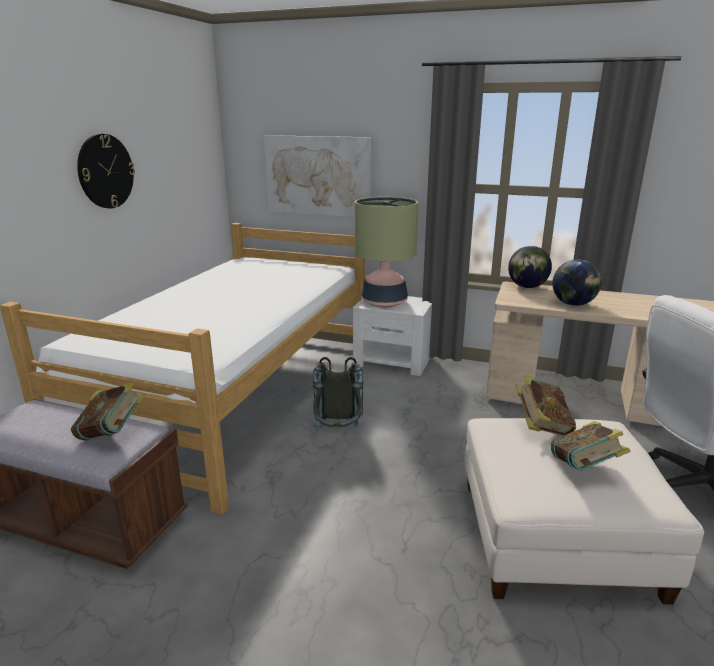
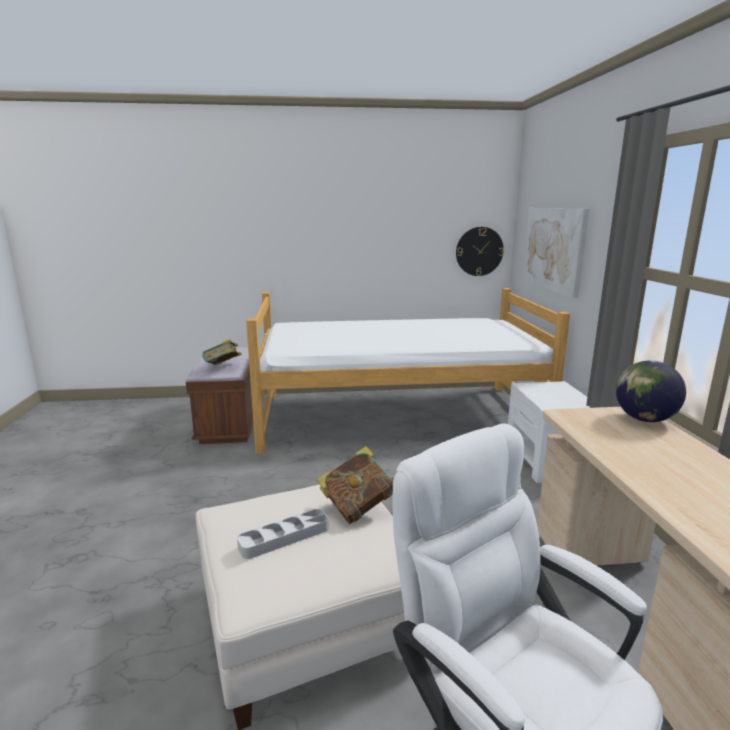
camera: 65 degrees right, 5 degrees down
(105, 171) = (366, 226): wall clock -> wall clock (479, 251)
(338, 434) = (383, 467): grey backpack -> none
(384, 302) = (548, 391): table lamp -> none
(573, 304) = (625, 451): globe -> none
(584, 469) = (284, 537): book -> grey tray

